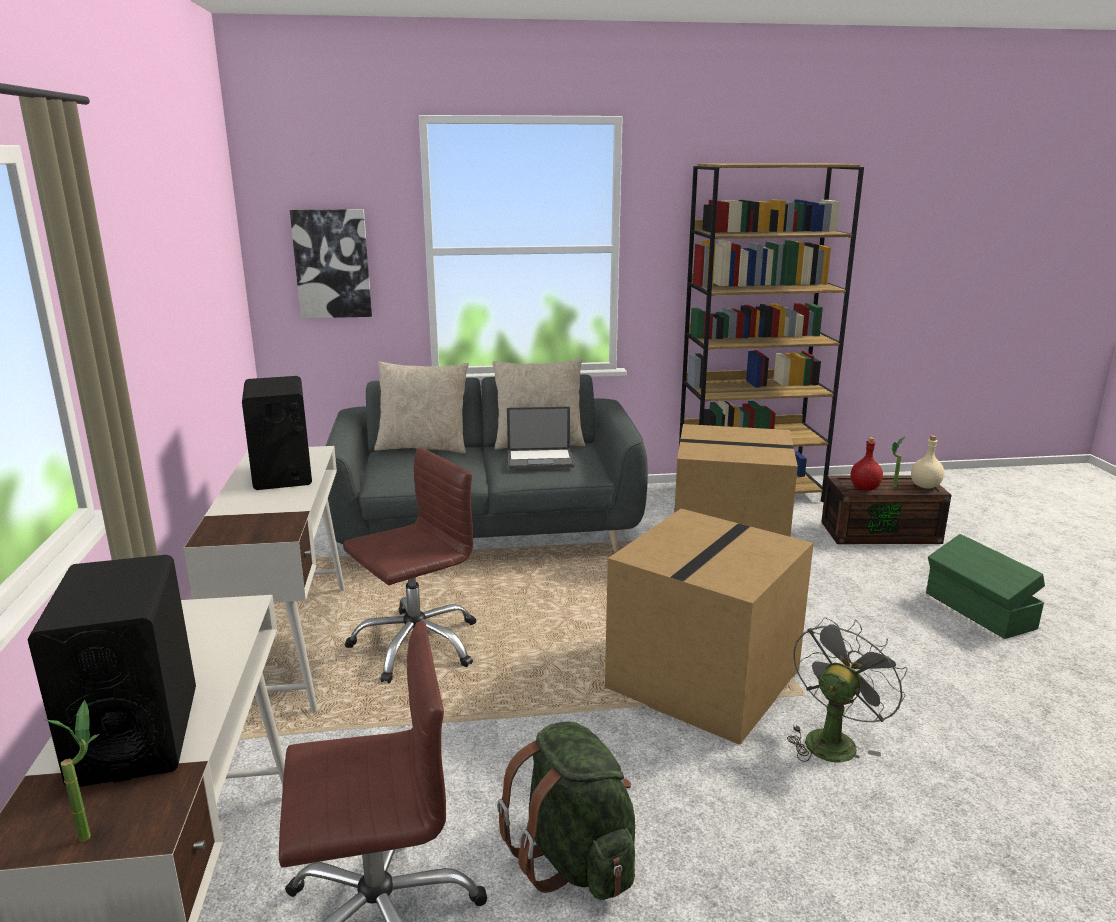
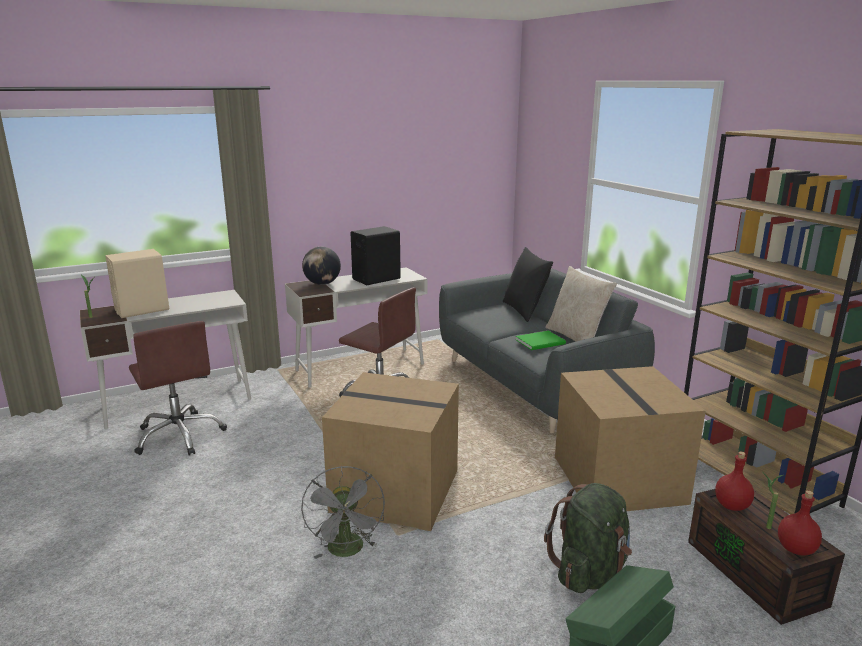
camera: 70 degrees right, 0 degrees up
(136, 735) = (142, 309): black speaker -> beige speaker
(245, 515) = (322, 284): none -> globe
(332, 264) = (547, 179): picture -> none
(423, 447) = (525, 311): beige pillow -> black pillow
(541, 459) = (542, 342): laptop -> green book
(575, 858) = (220, 472): green backpack -> green backpack (589, 572)
(833, 739) = (347, 551): grey fan -> grey fan turned 60 degrees clockwise
(925, 486) = (796, 549): beige bottle -> red bottle

